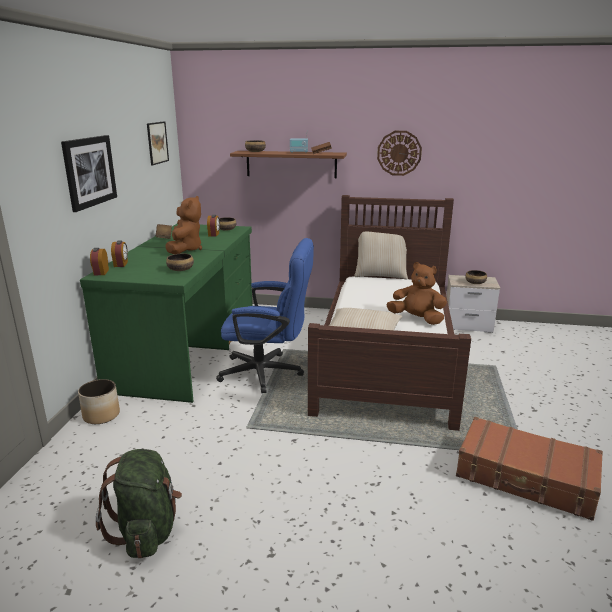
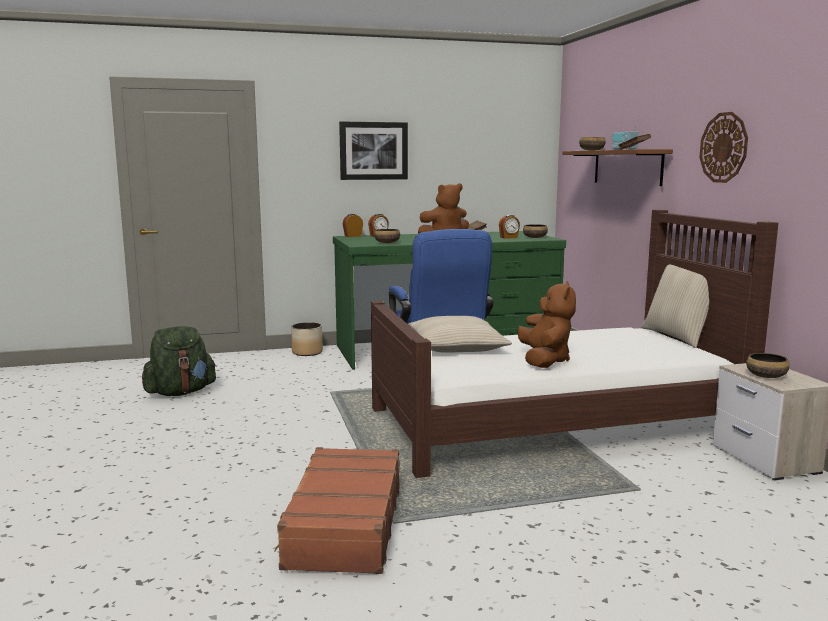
camera: 65 degrees right, 10 degrees down
(157, 143) = (505, 139): picture -> none

